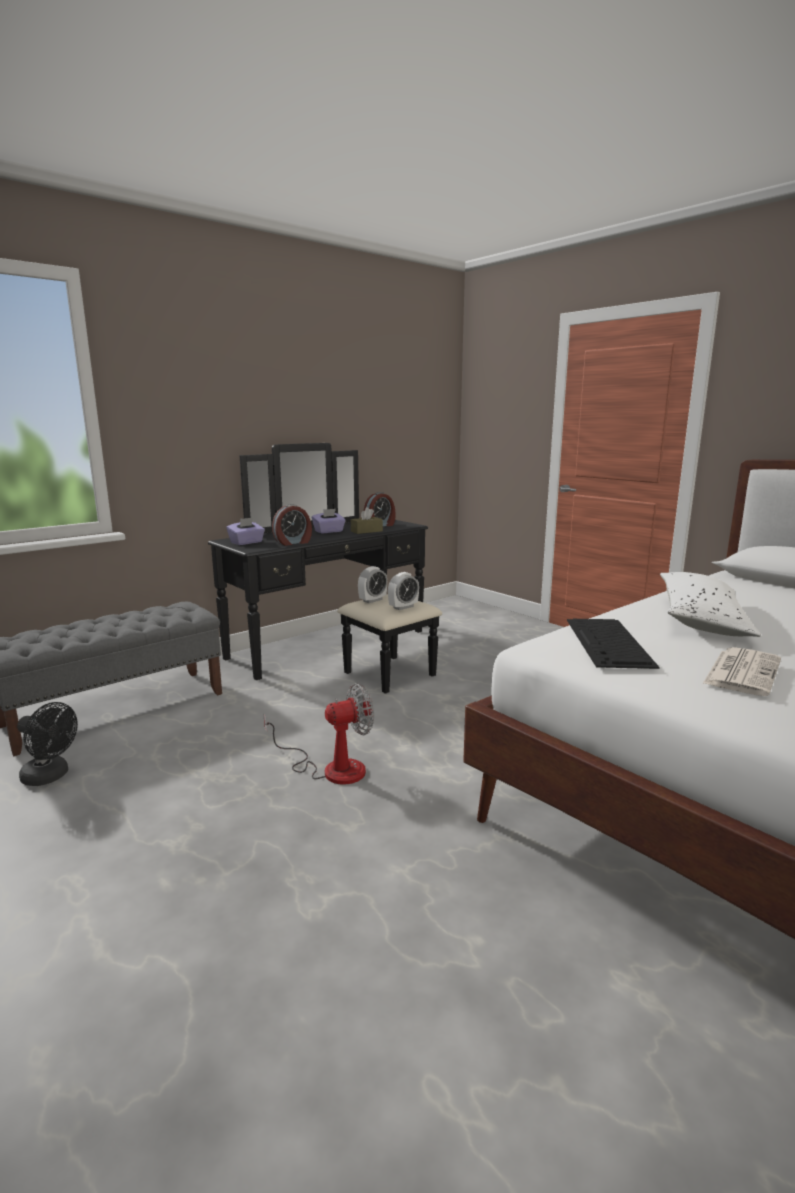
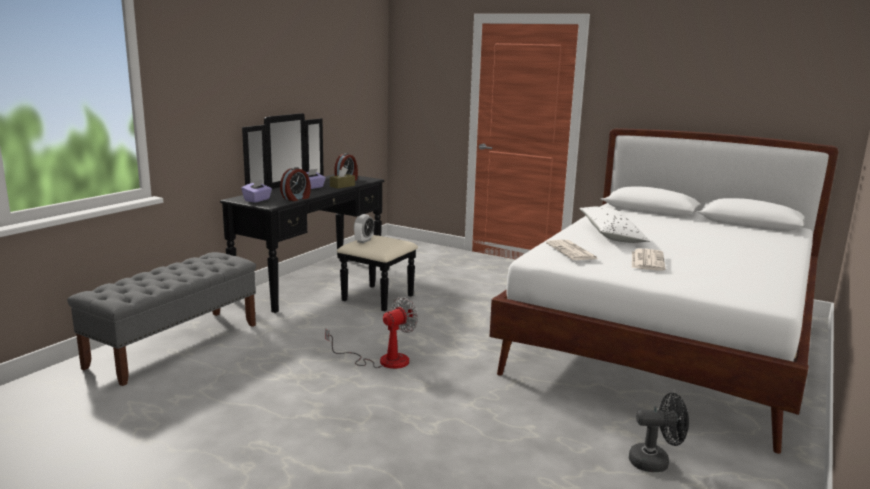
camera: 20 degrees left, 0 degrees up
(50, 776) = (172, 393): black fan -> black fan (655, 462)
(403, 607) = (392, 244): alarm clock -> none
(609, 642) = (572, 251): keyboard -> newspaper

